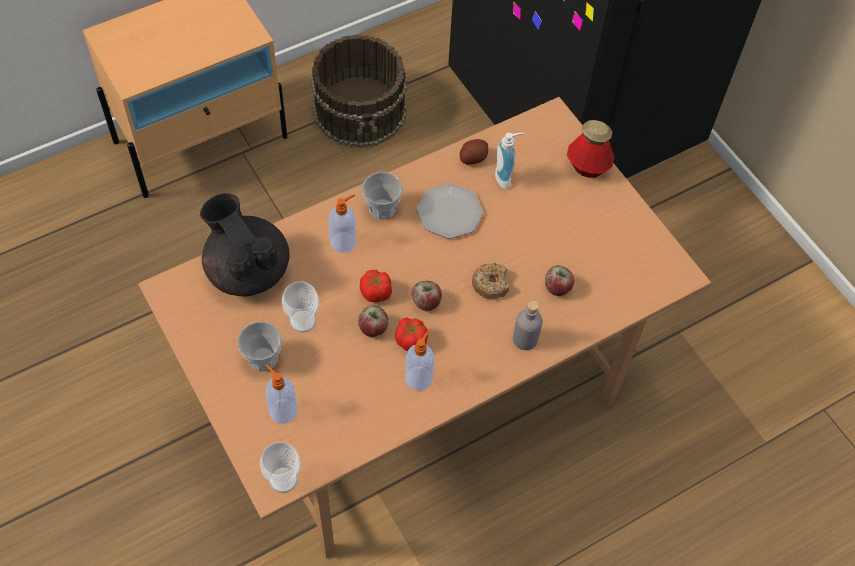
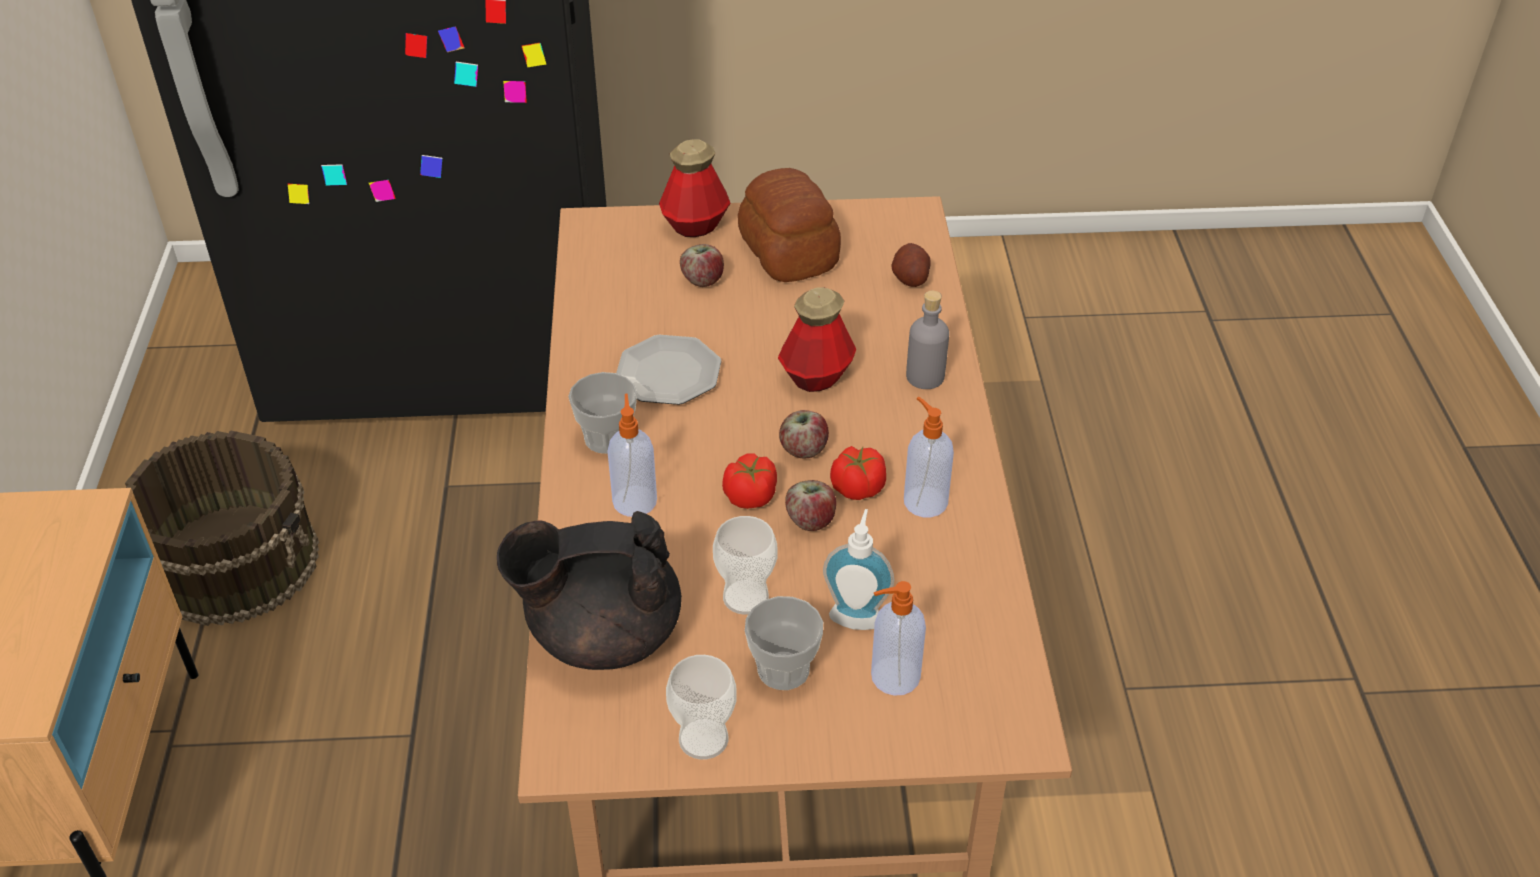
camera: 60 degrees left, 15 degrees down
(283, 479) = (1018, 717): cup -> cup (703, 739)
(473, 158) = (594, 318): potato -> potato (910, 278)
(490, 284) = (816, 376): donut -> bottle
(506, 177) = (653, 300): soap dispenser -> soap dispenser (857, 614)
(557, 288) = (864, 319): apple -> apple (703, 280)
(596, 224) = (789, 251): none -> bread

